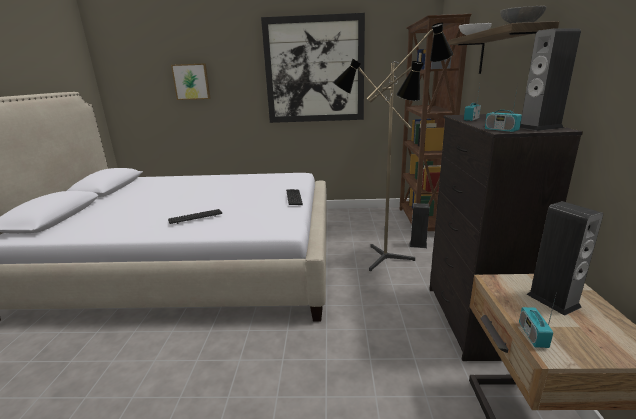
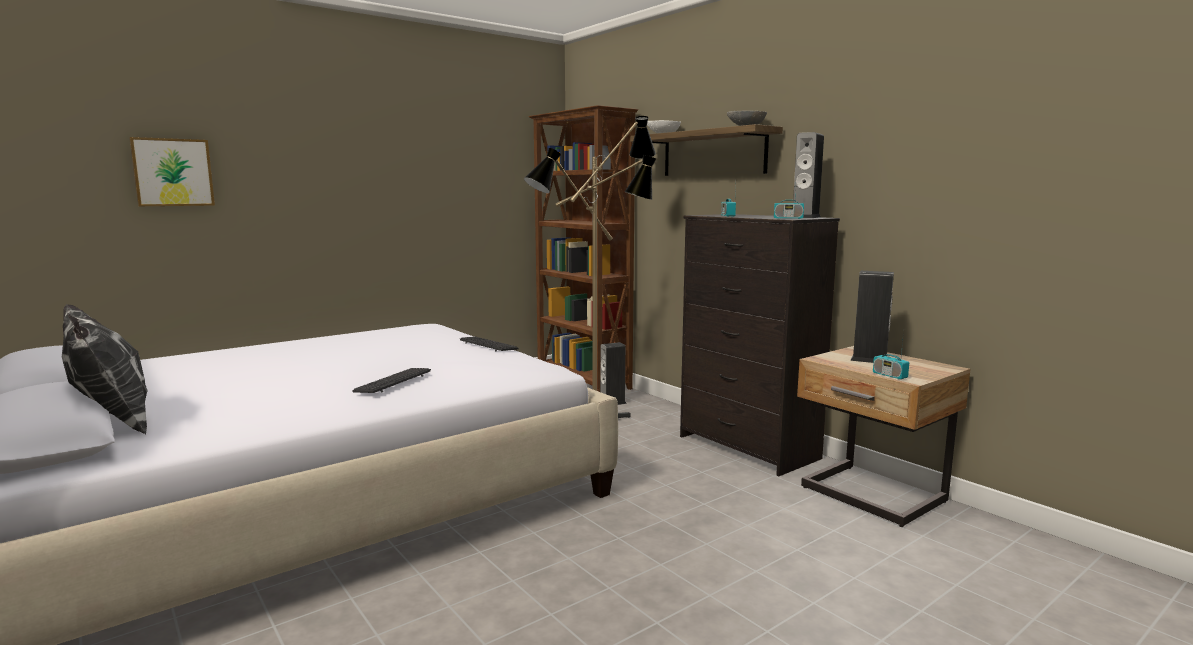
camera: 40 degrees left, 10 degrees down
(78, 215) = (112, 424): none -> pillow
(314, 70) = (406, 165): picture -> none

